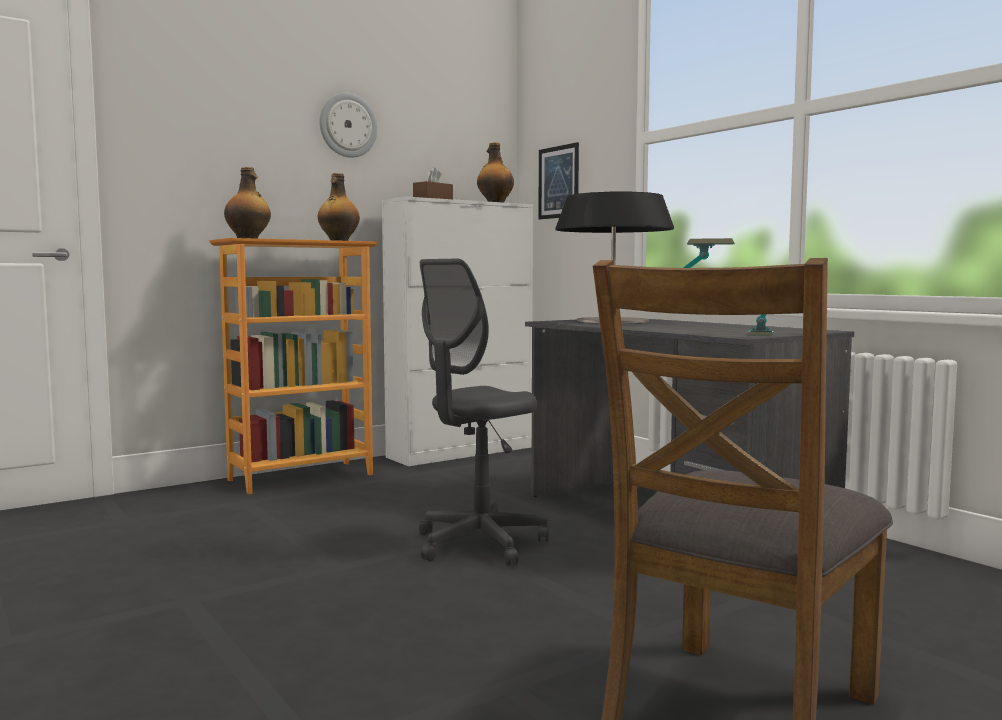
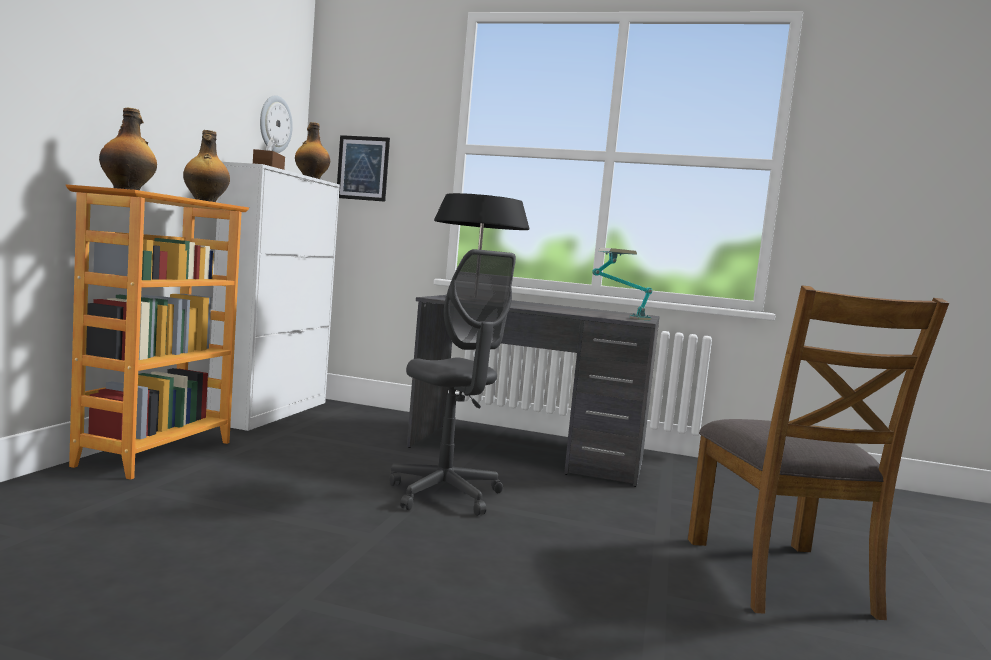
camera: 40 degrees left, 0 degrees up
(348, 125) = (192, 77): wall clock -> wall clock (274, 124)
(479, 544) = (445, 495): grey office chair -> grey office chair turned 45 degrees counterclockwise

